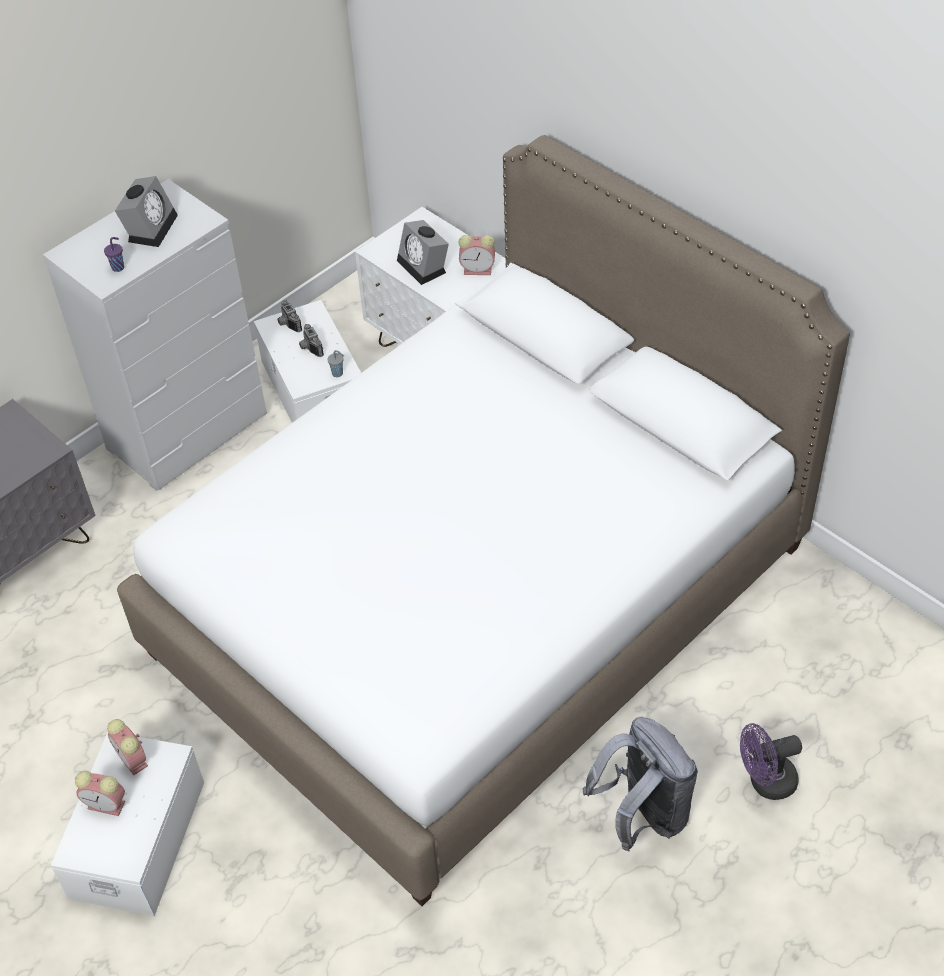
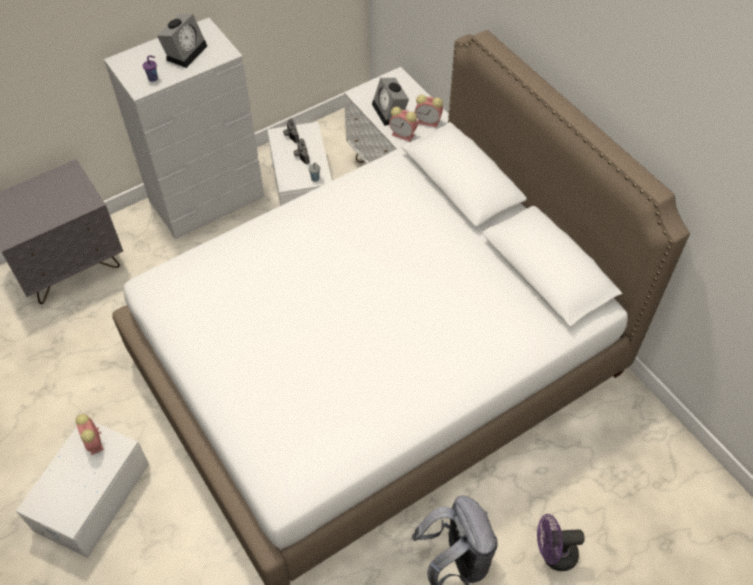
camera: 10 degrees right, 5 degrees up
(108, 805) = (67, 473): alarm clock -> alarm clock (404, 135)

